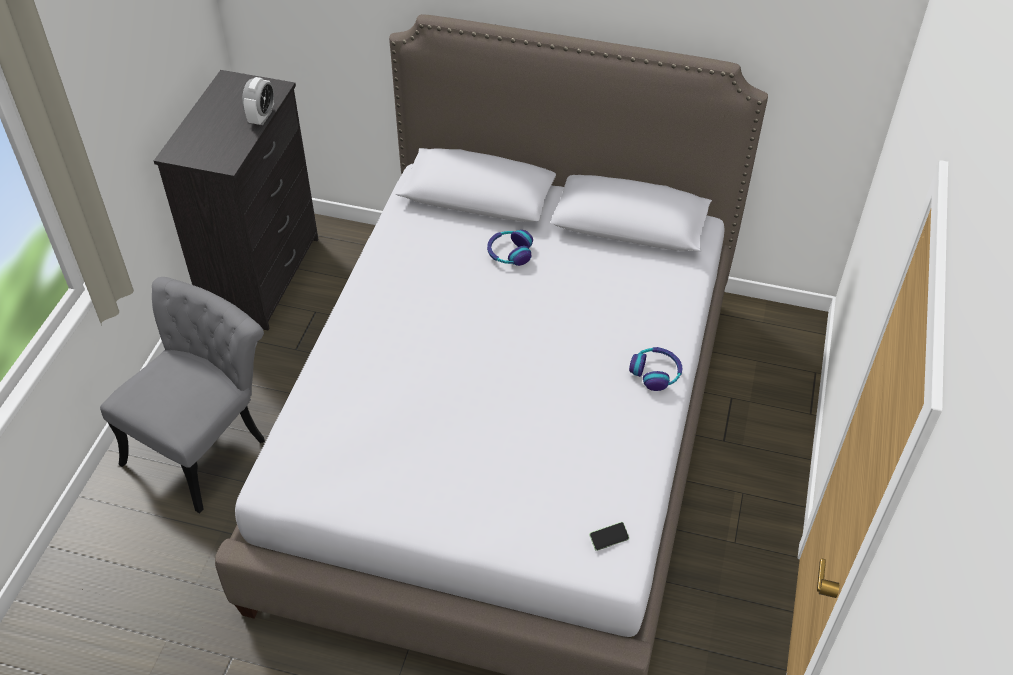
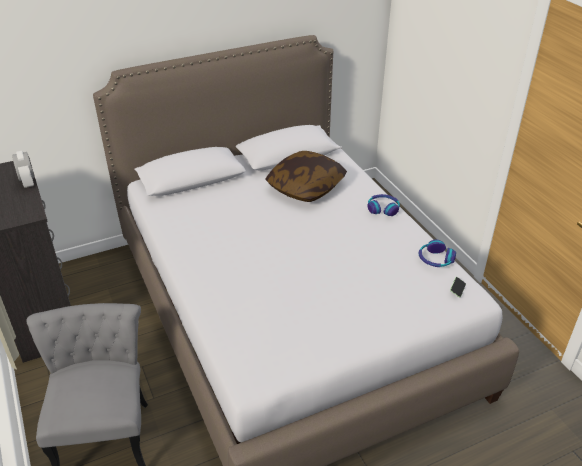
camera: 40 degrees left, 10 degrees down
(509, 253) = (243, 195): headphones -> headphones (435, 259)
(596, 284) = (306, 187): none -> pillow

